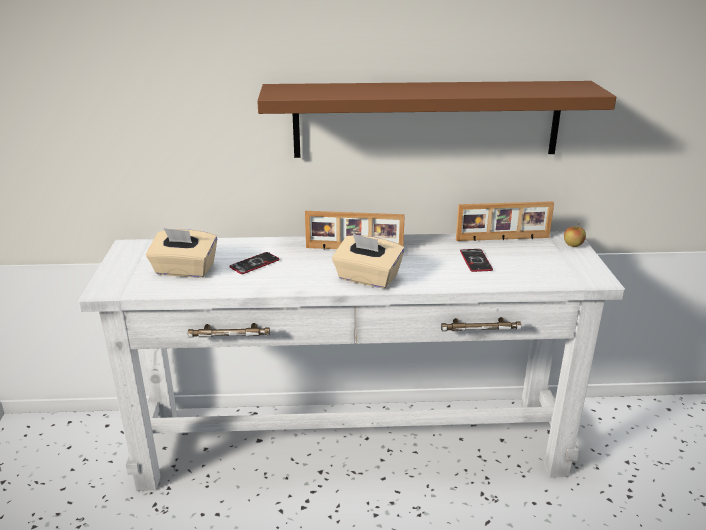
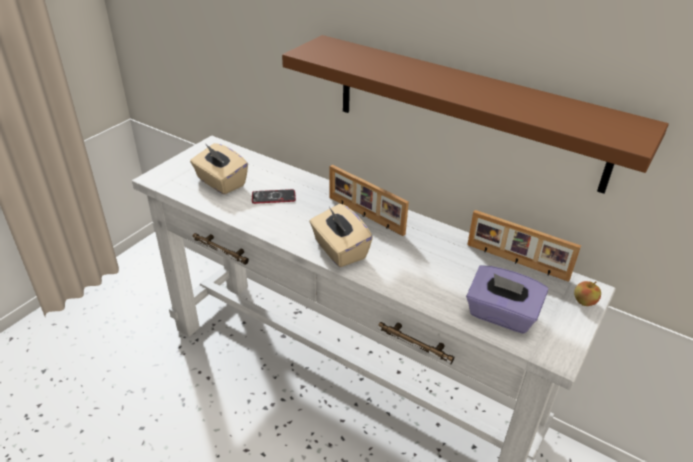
camera: 35 degrees right, 10 degrees up
(475, 261) = (457, 275): phone -> none
(536, 272) = (501, 315): none -> purple tissue box

